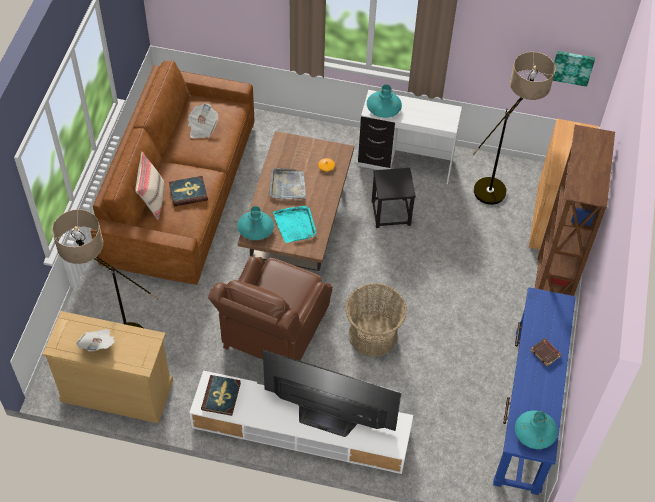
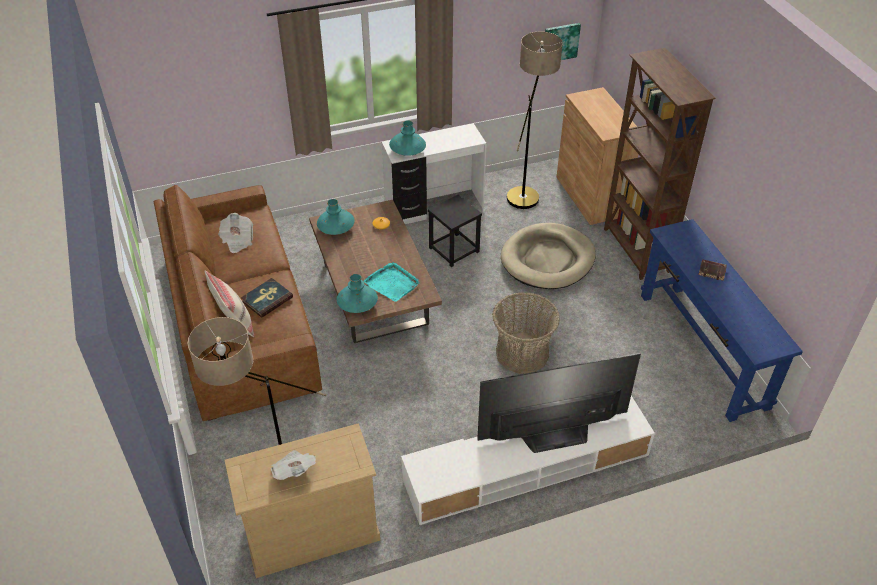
camera: 30 degrees left, 10 degrees down
(221, 396) = (439, 470): book -> none
(274, 333) = (430, 397): brown armchair -> none
(287, 186) = (358, 255): grey tray -> none
(463, 262) = (548, 259): none -> beige dog bed
(534, 433) = (764, 336): turquoise vase -> turquoise vase (336, 227)

